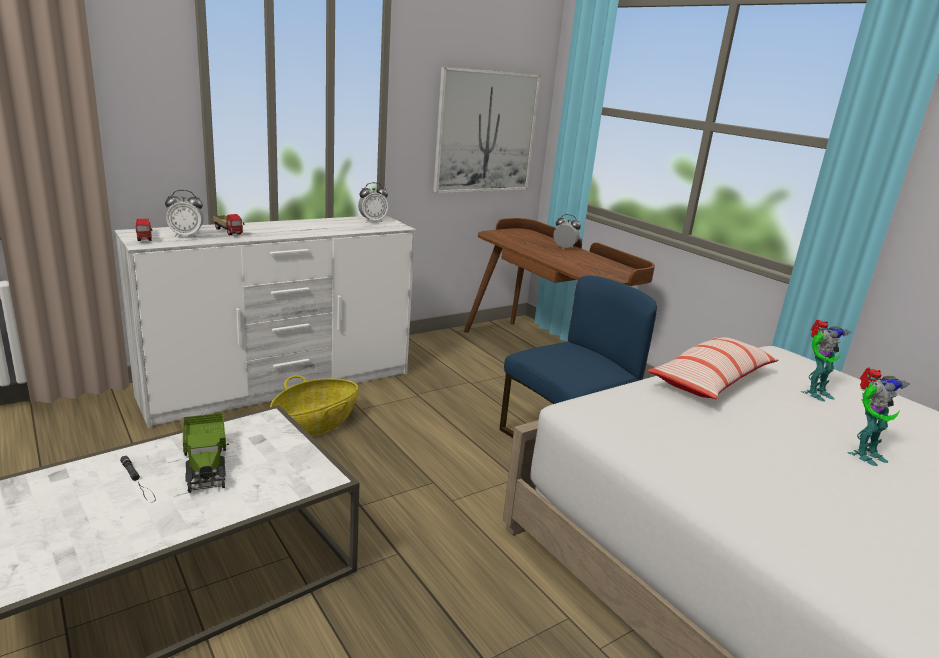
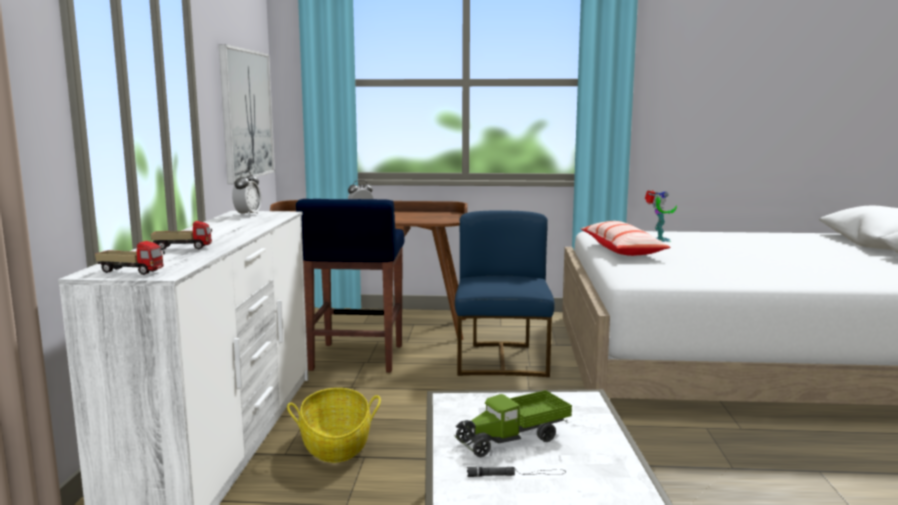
camera: 50 degrees left, 10 degrees down
(186, 235) = (163, 260): alarm clock -> none
(206, 464) = (513, 439): toy truck -> toy truck turned 135 degrees clockwise
(470, 377) = (356, 358): none -> blue stool
(863, 454) = (737, 251): toy robot -> none

